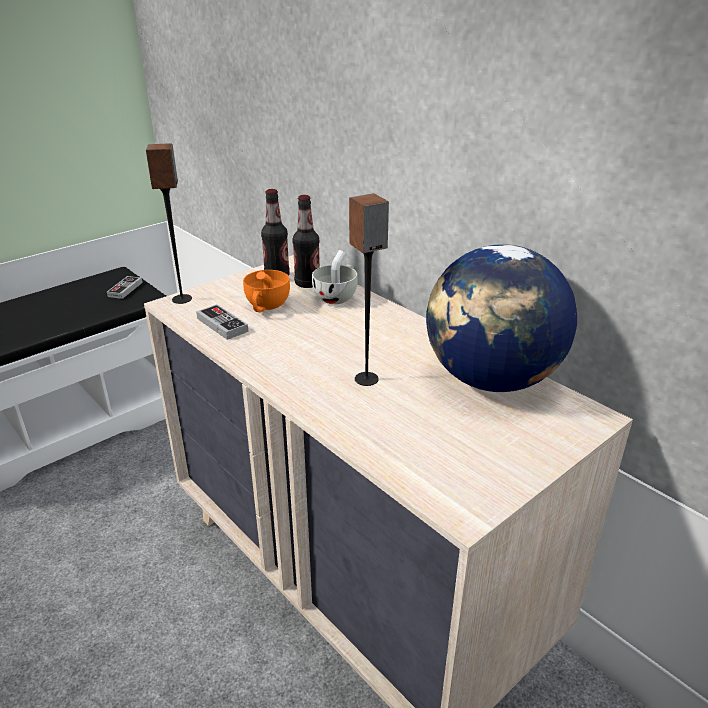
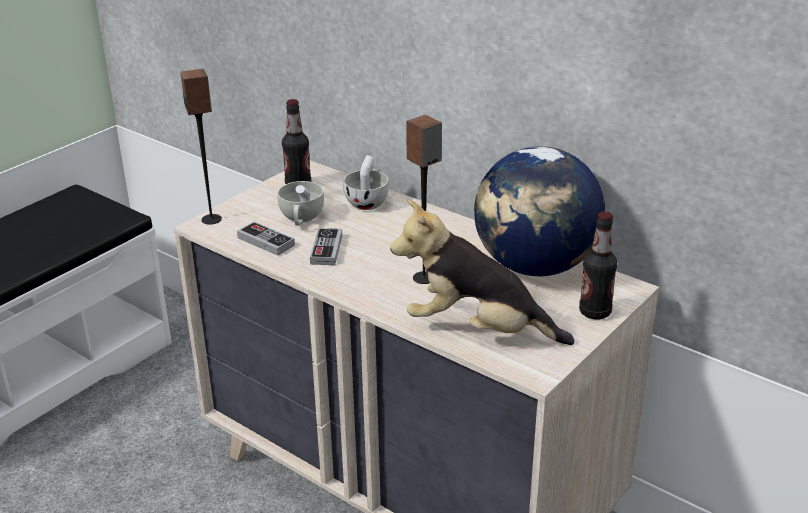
camera: 10 degrees left, 0 degrees up
(125, 289) = (93, 212): game controller -> game controller (326, 249)
(266, 307) = (301, 219): orange cup -> white cup
(307, 284) = (333, 191): bottle -> bottle (595, 312)
(407, 447) = (477, 330): none -> plush toy

